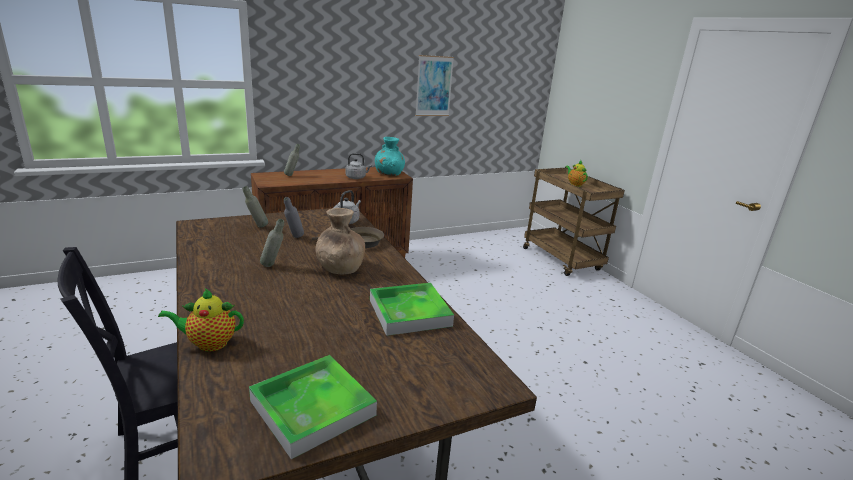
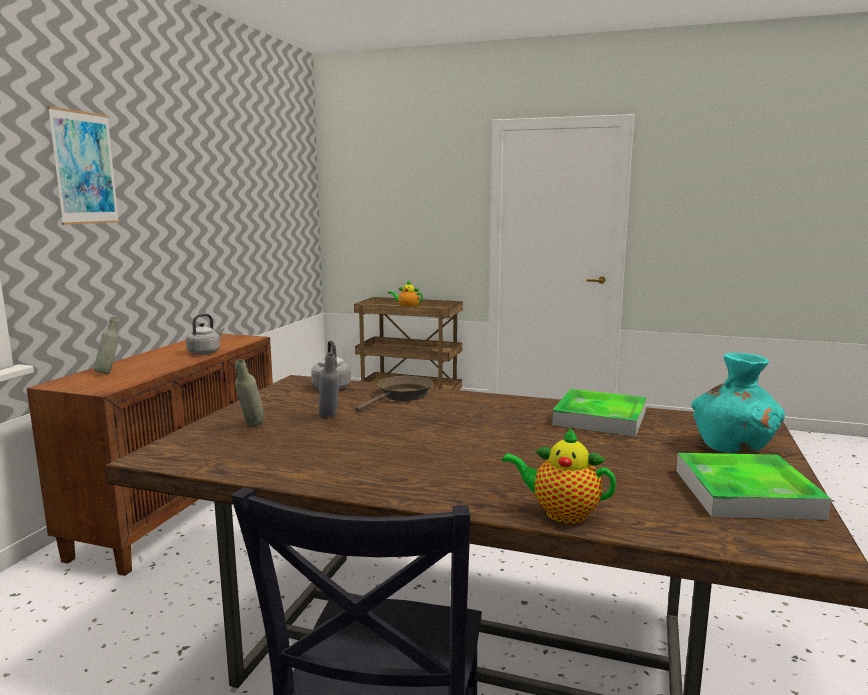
camera: 45 degrees left, 10 degrees down
(209, 343) = (561, 513): teapot -> teapot turned 75 degrees clockwise
(273, 266) = (395, 443): grey bottle -> none
(339, 268) = (456, 418): brown vase -> none
(389, 174) = (231, 340): turquoise vase -> turquoise vase (733, 447)
(434, 86) = (222, 215): picture -> picture (84, 168)

